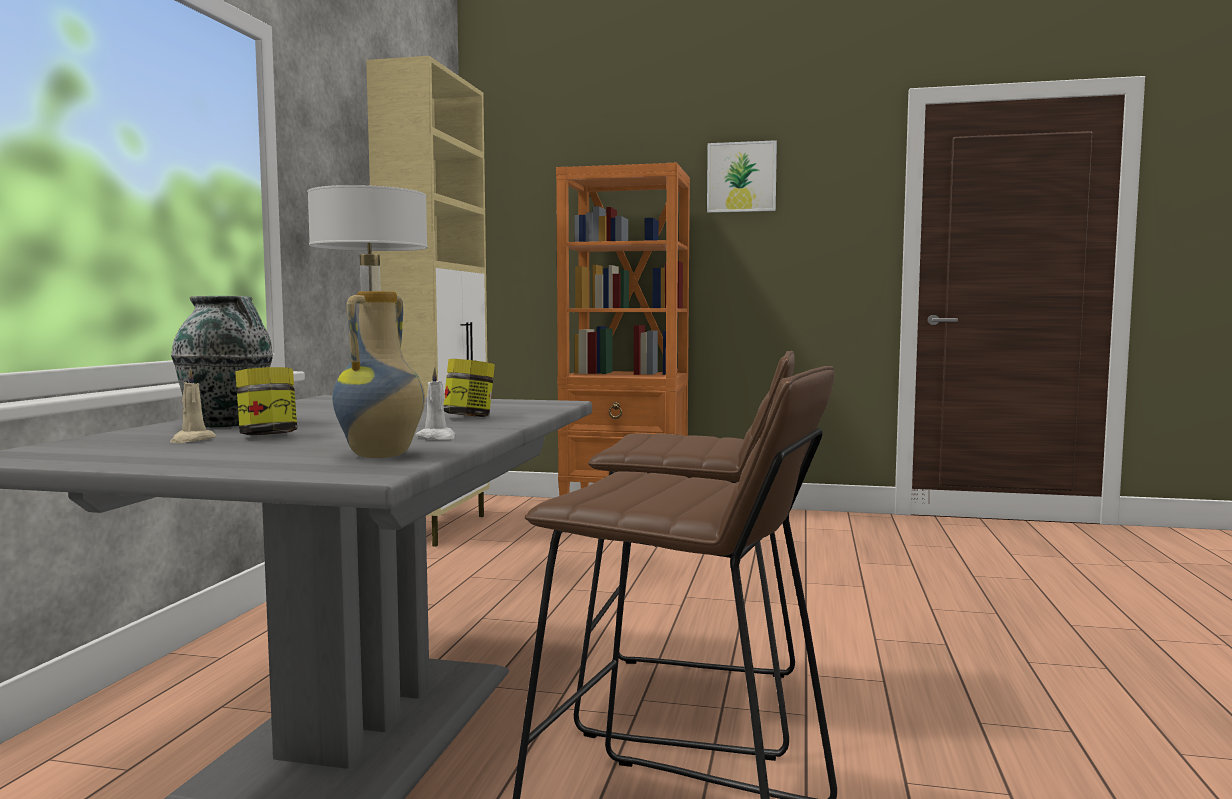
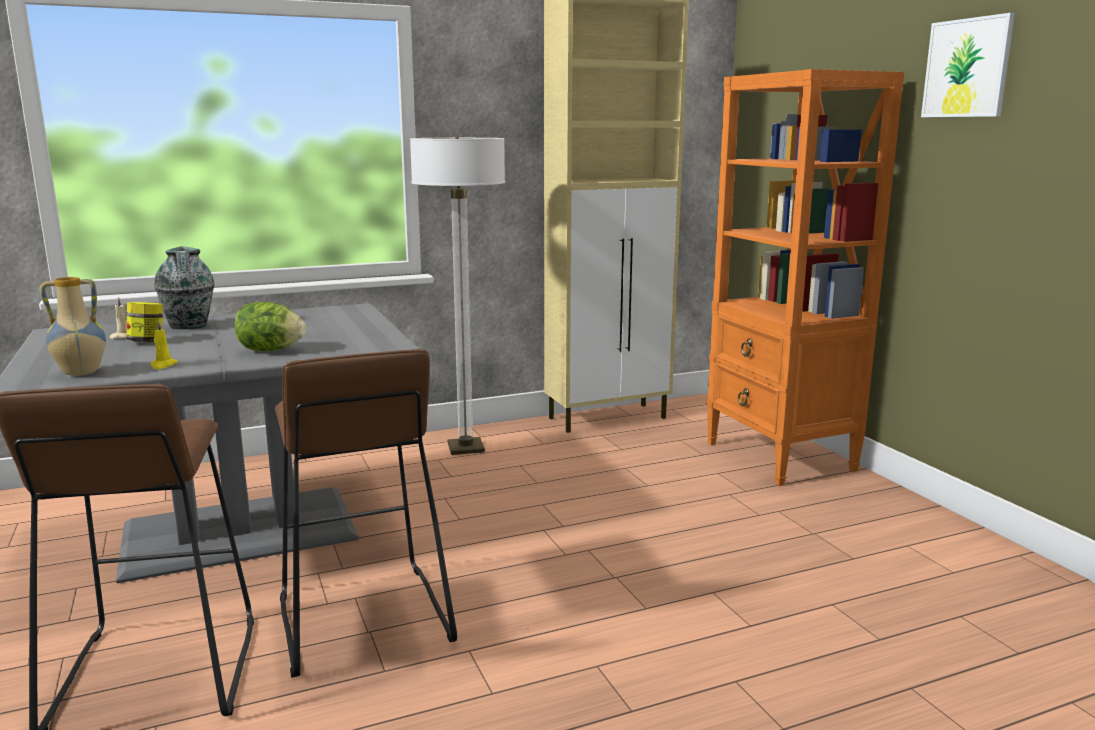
camera: 55 degrees right, 10 degrees up
(437, 437) = (163, 365): white candle -> yellow candle
(469, 417) = (270, 350): jar -> lettuce

